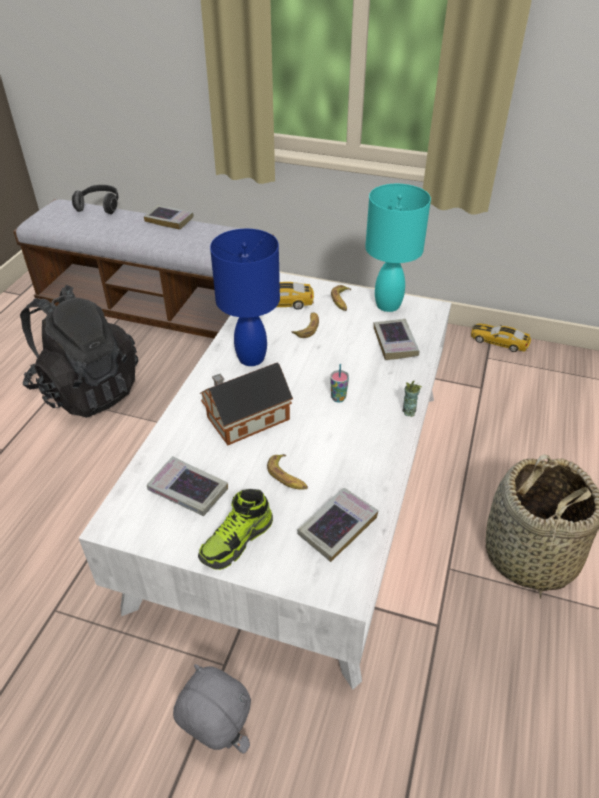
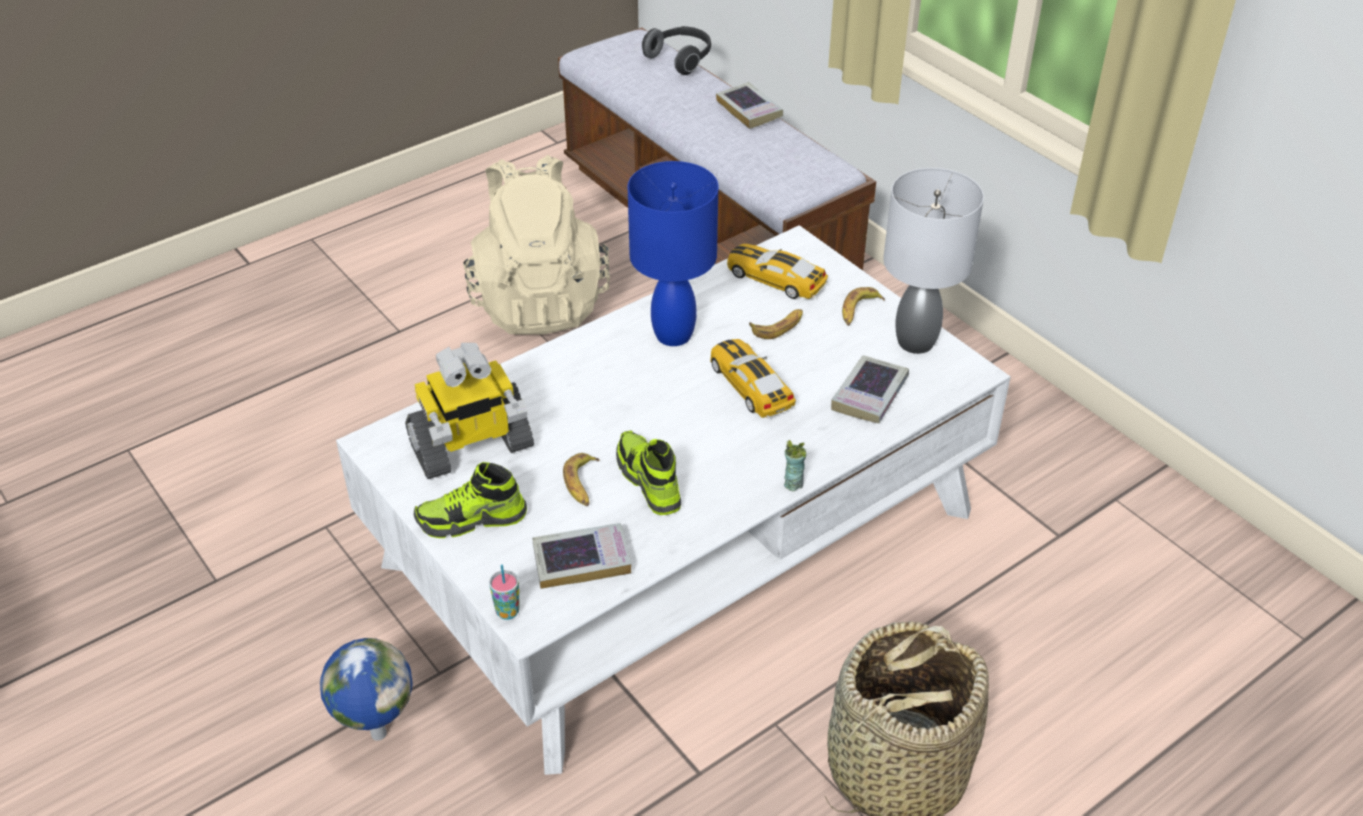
camera: 35 degrees right, 0 degrees up
(87, 390) = (539, 301): black backpack -> beige backpack
(188, 490) = (471, 447): book -> toy robot
(218, 738) = (377, 733): grey plush toy -> globe
(244, 419) = (598, 401): toy house -> none
(326, 453) = (648, 481): none -> shoe
(338, 398) = (726, 428): cup -> cup (507, 612)
(388, 305) = (916, 343): turquoise table lamp -> grey table lamp
(499, 341) = (1161, 485): toy car -> toy car (750, 386)

